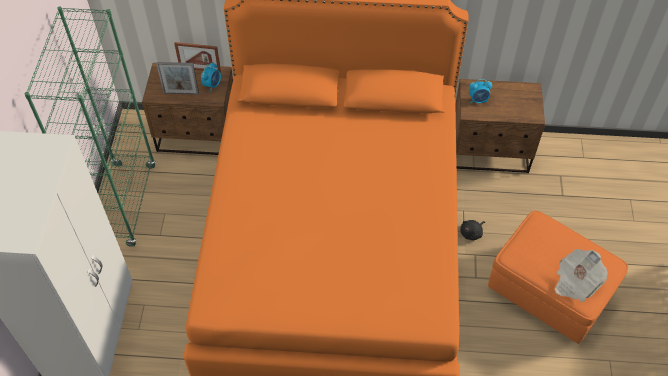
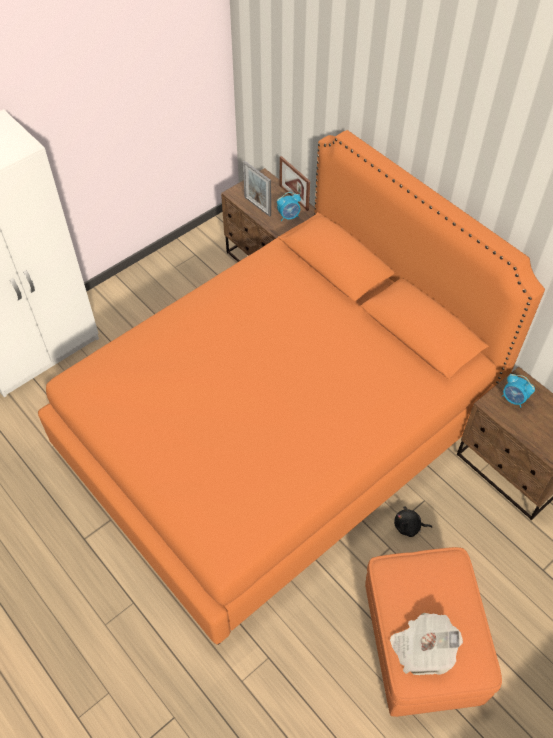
camera: 45 degrees right, 0 degrees up
(124, 204) = (161, 275): green bookcase -> none

